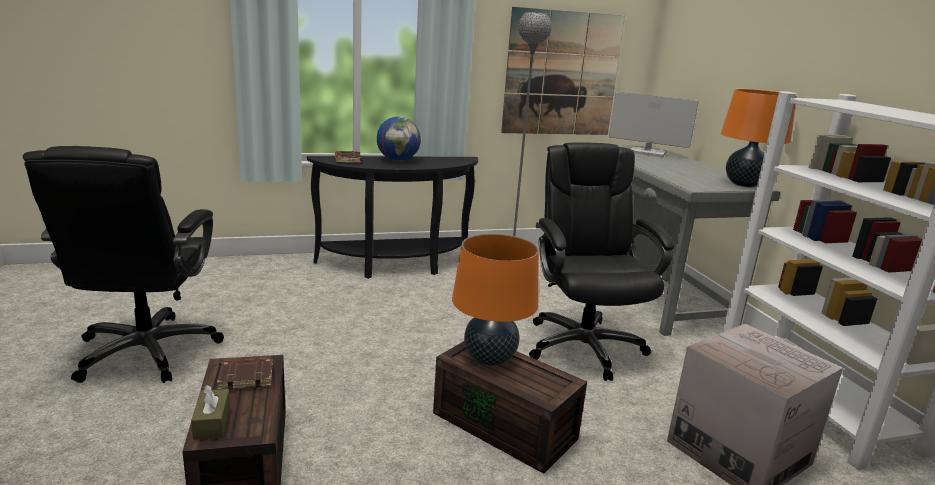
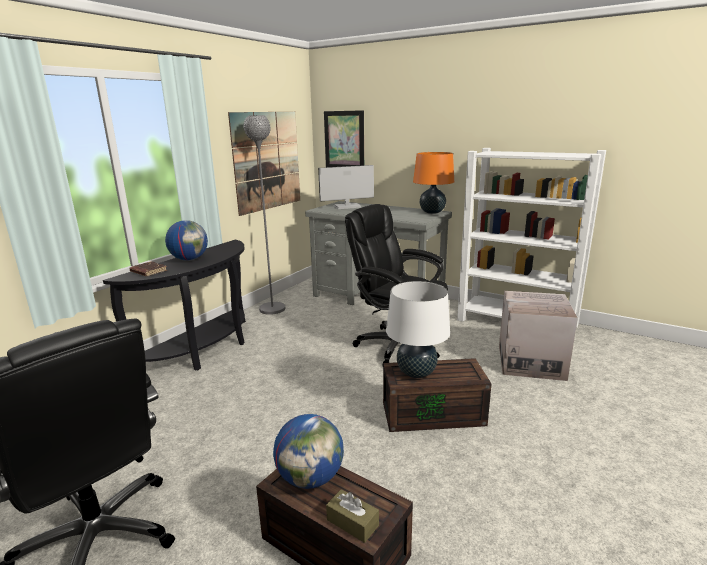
camera: 40 degrees left, 0 degrees up
(247, 377) = (310, 478): brown book -> globe
(489, 358) = (416, 373): orange table lamp -> white table lamp
(682, 62) = (344, 140): none -> picture

